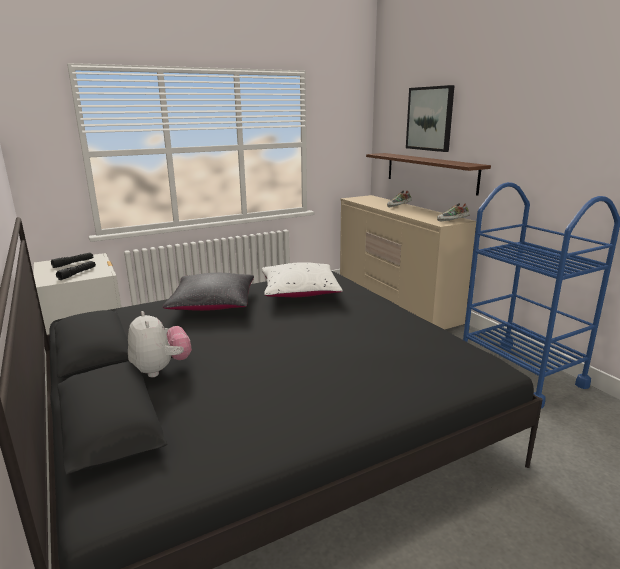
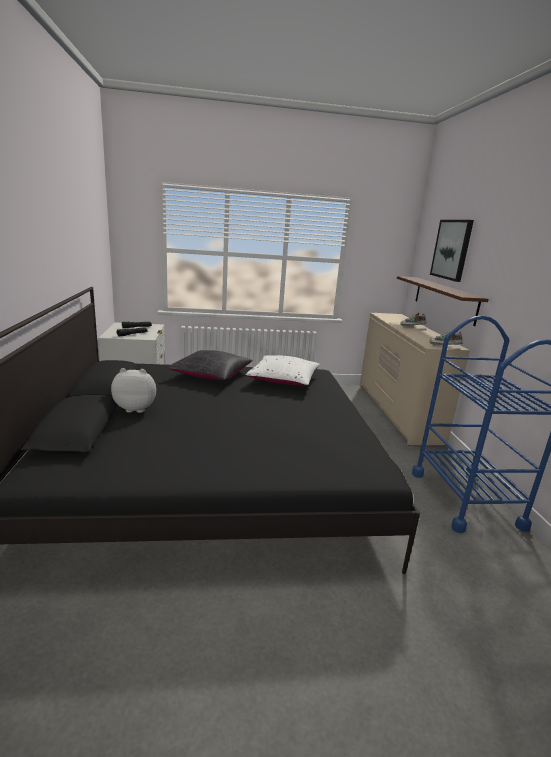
camera: 20 degrees right, 0 degrees up
(161, 369) = (136, 408): plush toy -> plush toy turned 90 degrees counterclockwise

